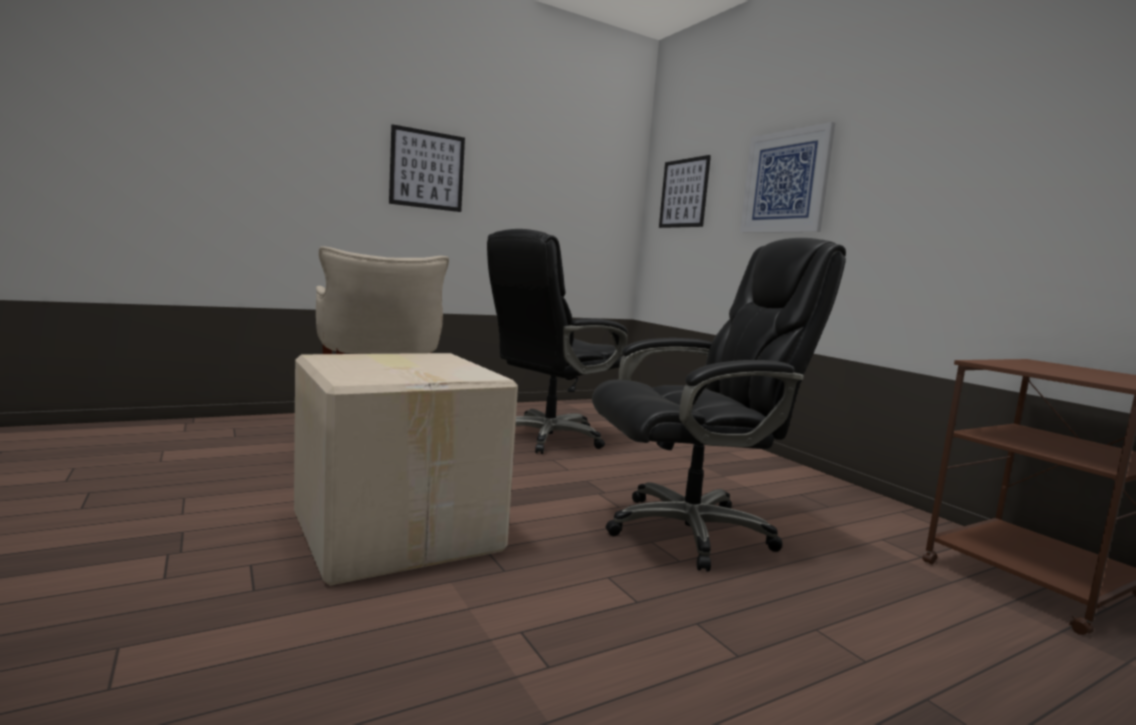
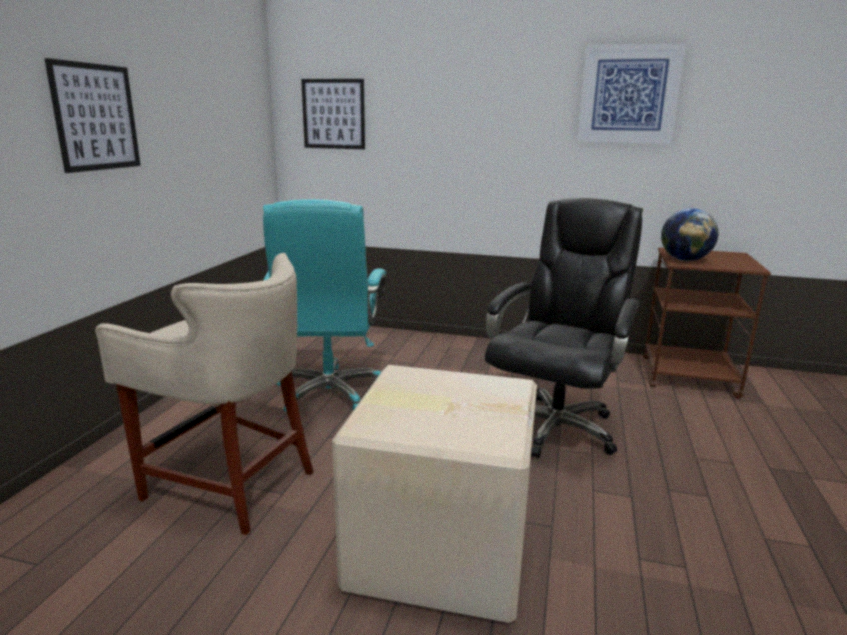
camera: 45 degrees left, 10 degrees up
(550, 437) = (329, 390): black office chair -> turquoise office chair
(785, 182) = (456, 115): picture -> picture (628, 94)
(1012, 364) = (684, 260): none -> globe

